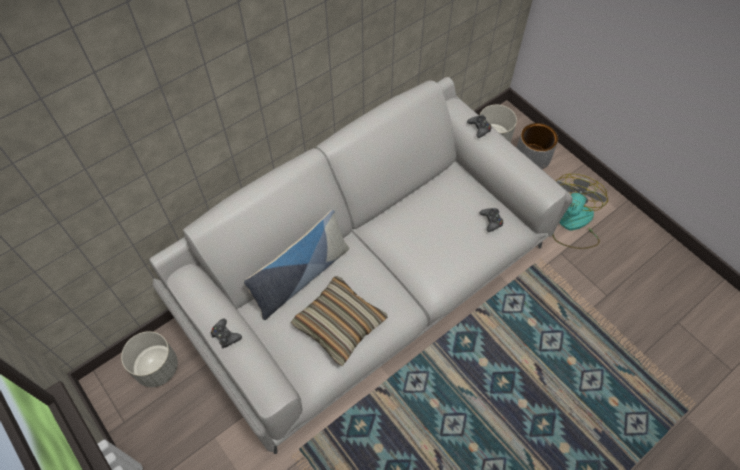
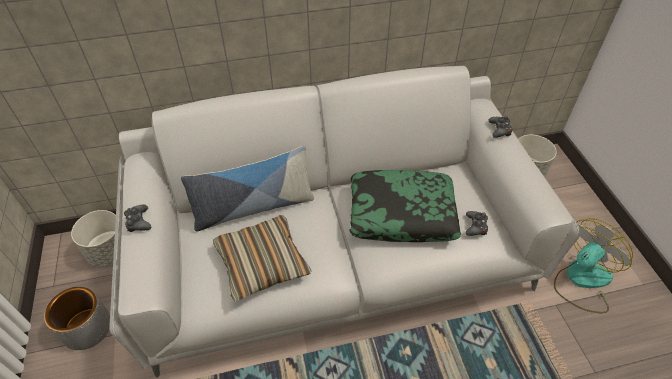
camera: 25 degrees right, 10 degrees down
(428, 233) = (401, 214): none -> pillow
(532, 157) = (562, 201): grey planter -> grey planter (87, 328)

